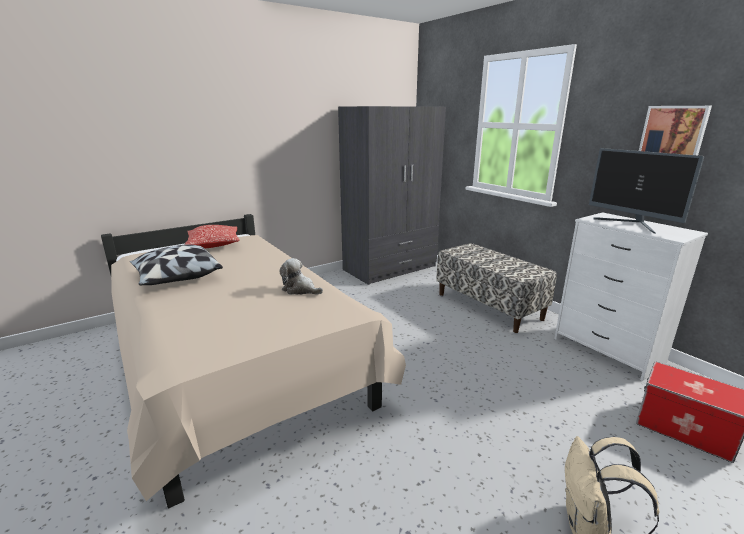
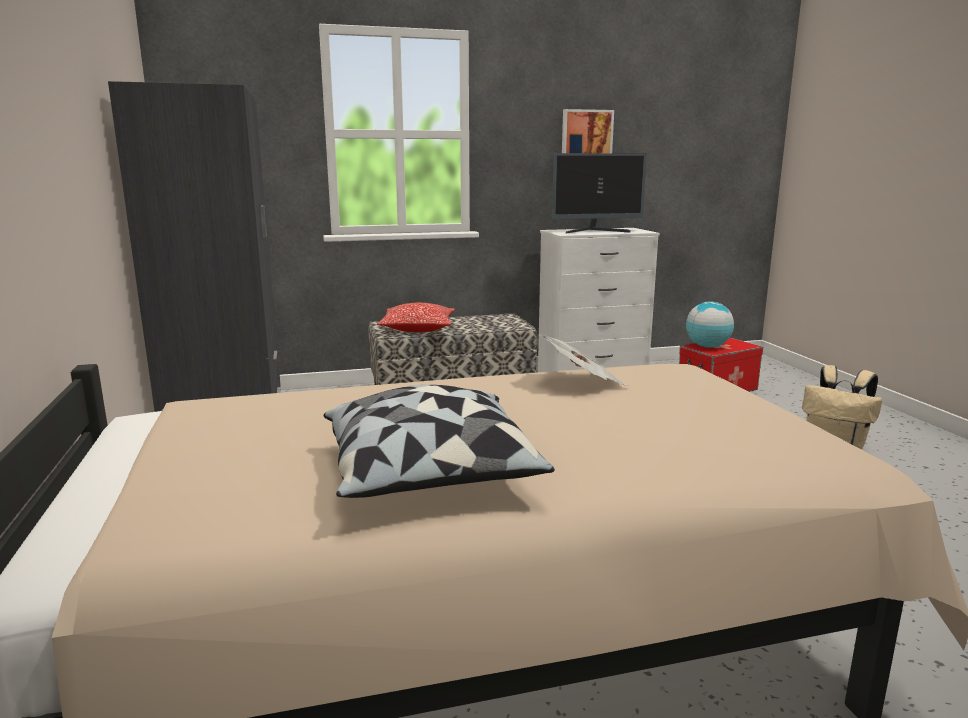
camera: 70 degrees left, 5 degrees down
(213, 244) = (200, 438): pillow -> pillow (418, 329)
(300, 290) = (583, 383): plush toy -> newspaper
(678, 377) = (707, 346): none -> globe

